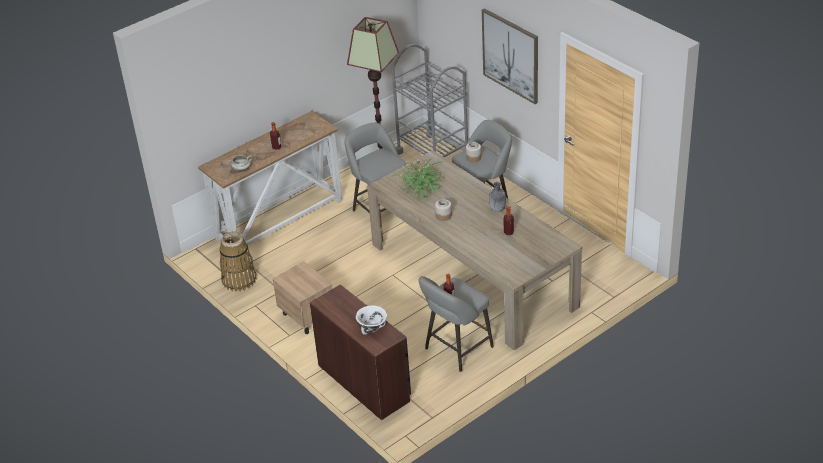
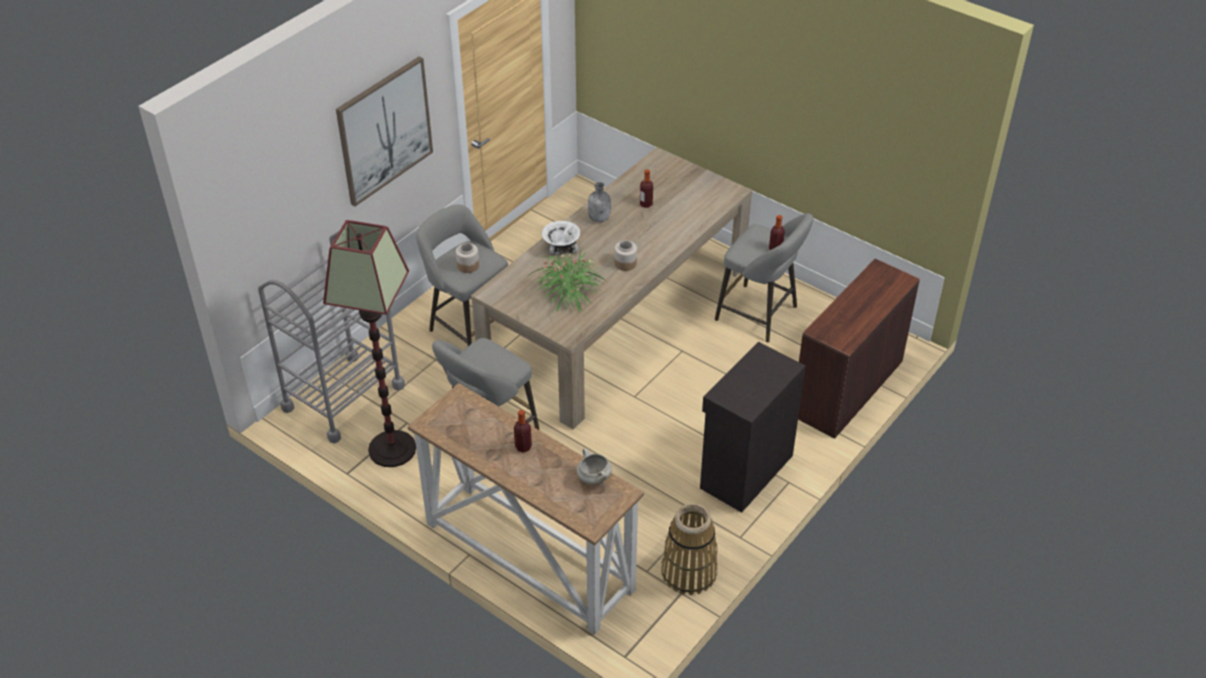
camera: 105 degrees left, 5 degrees up
(307, 316) = (744, 471): beige nightstand -> black cabinet
(372, 328) = (873, 288): white bowl -> white bowl (561, 248)

